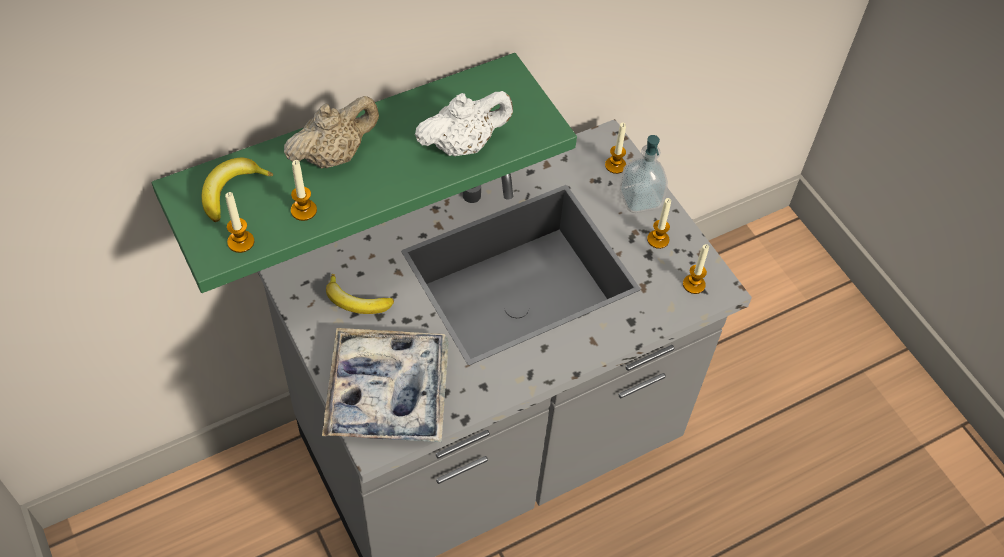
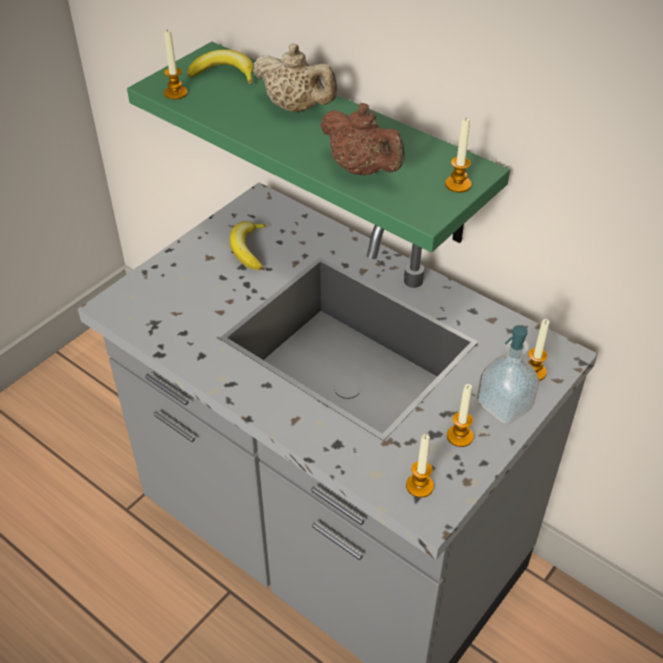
camera: 70 degrees right, 10 degrees down
(303, 210) = (226, 111): candle -> candle (458, 184)
(388, 392) = (165, 297): tray -> none
(463, 145) = (362, 170): white teapot -> brown teapot

